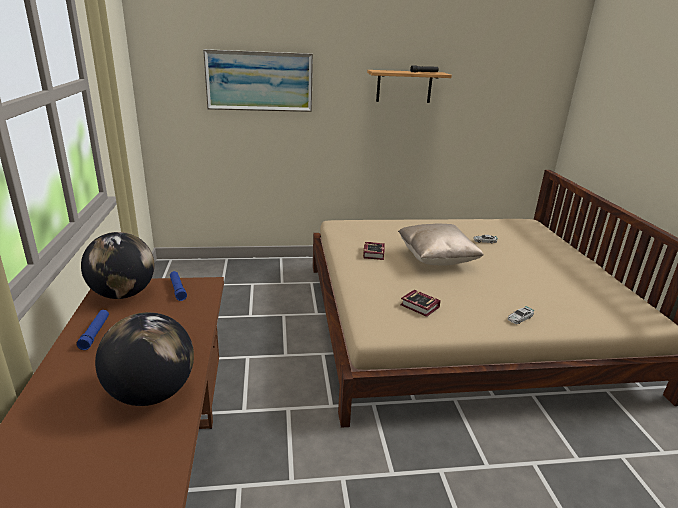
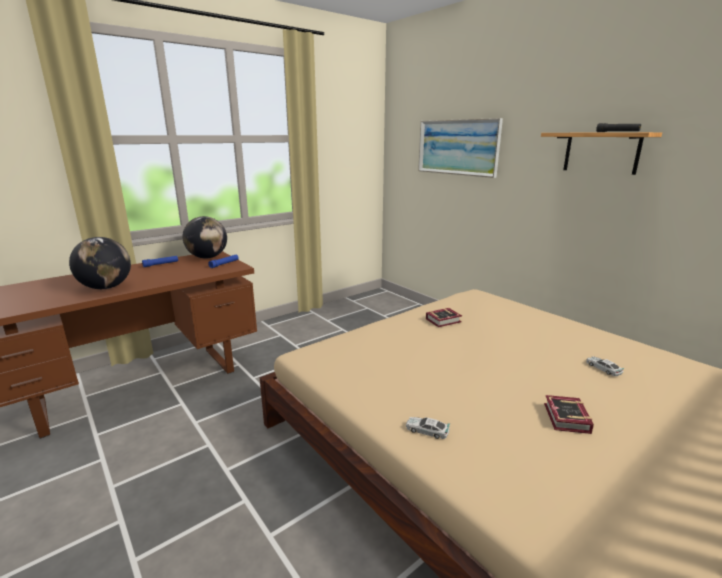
camera: 60 degrees right, 5 degrees down
(420, 307) = (370, 365): book -> book (565, 419)
(436, 259) = (487, 350): beige pillow -> none

